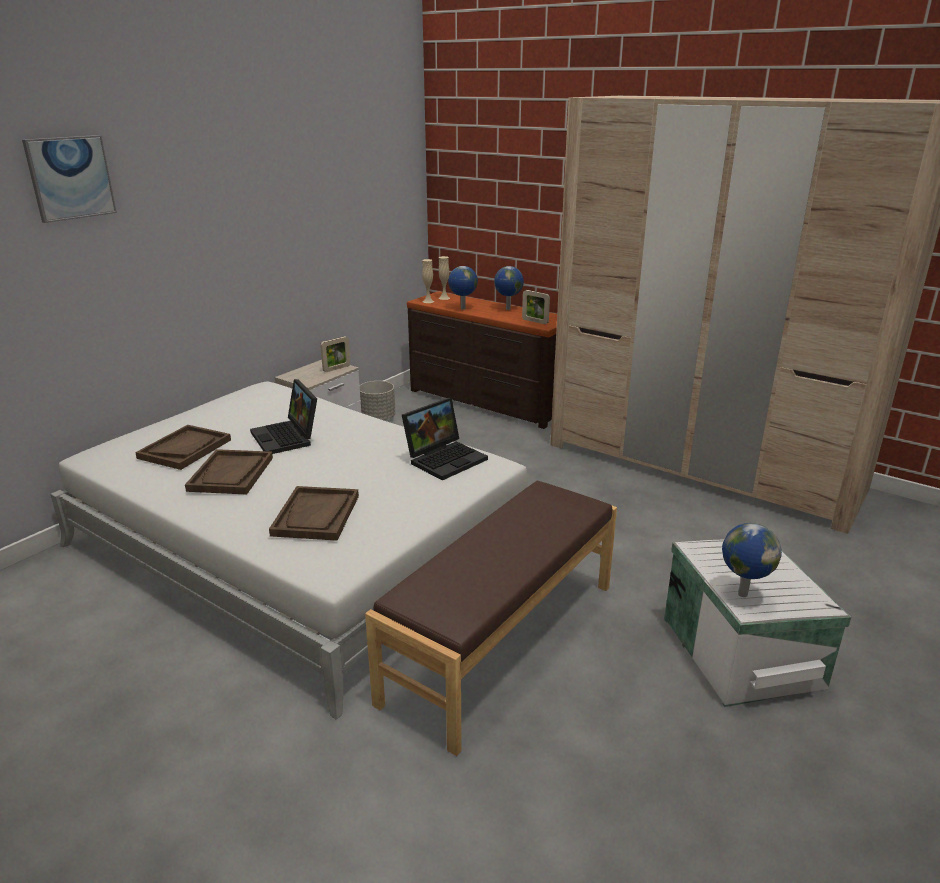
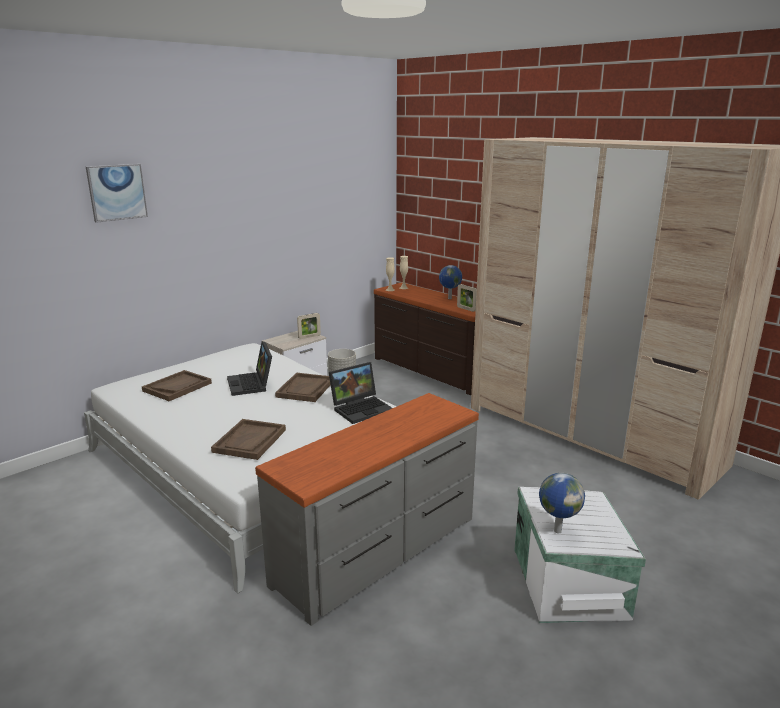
camera: 10 degrees right, 5 degrees down
(231, 474) = (202, 407): brown tray -> brown tray (305, 389)
(462, 309) = (414, 296): globe -> none
(501, 640) = (379, 551): brown bench -> grey dresser

